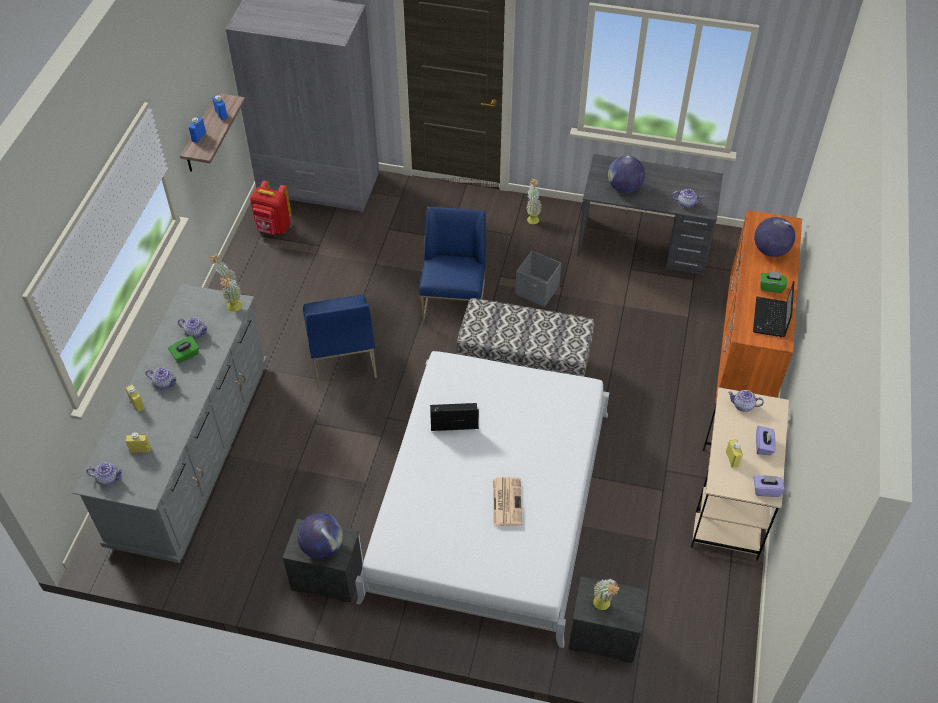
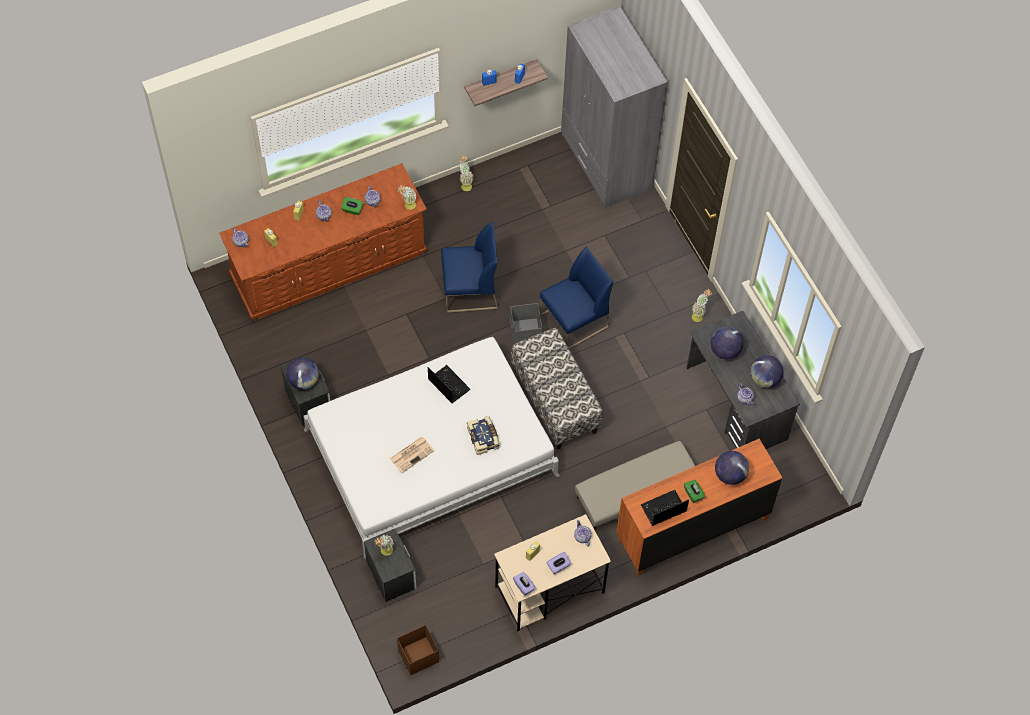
camera: 50 degrees right, 10 degrees up
(191, 453) = (329, 266): grey dresser -> brown dresser
(273, 228) = (541, 167): red backpack -> none
(342, 358) = (469, 291): blue chair -> blue chair turned 135 degrees counterclockwise
(537, 291) = (630, 364): grey storage box -> grey storage box (525, 333)
(542, 427) = (484, 438): none -> book
(673, 368) = (636, 491): none -> beige ottoman
(677, 180) = (764, 379): none -> globe
(722, 674) = (418, 656): none -> brown storage box

